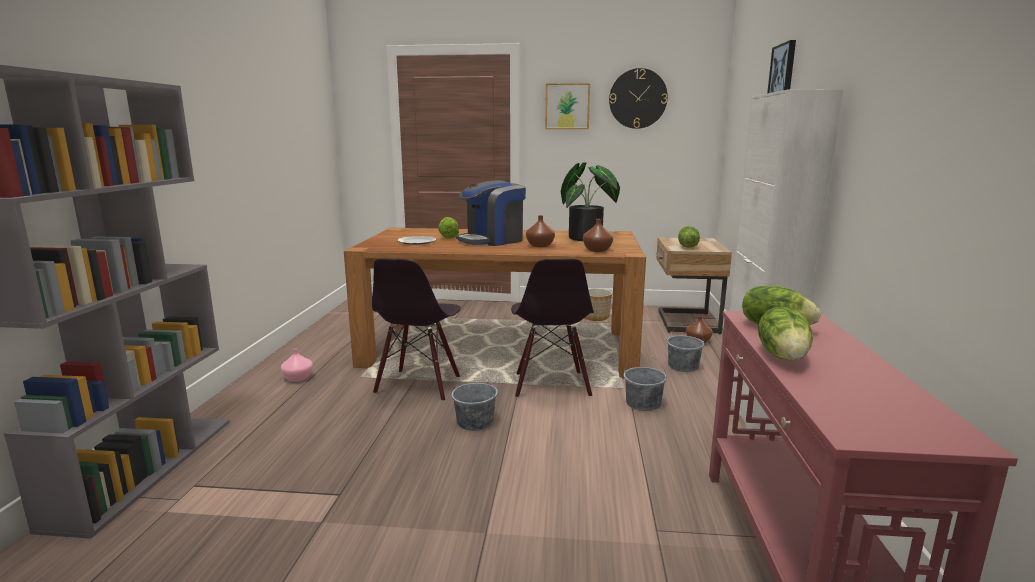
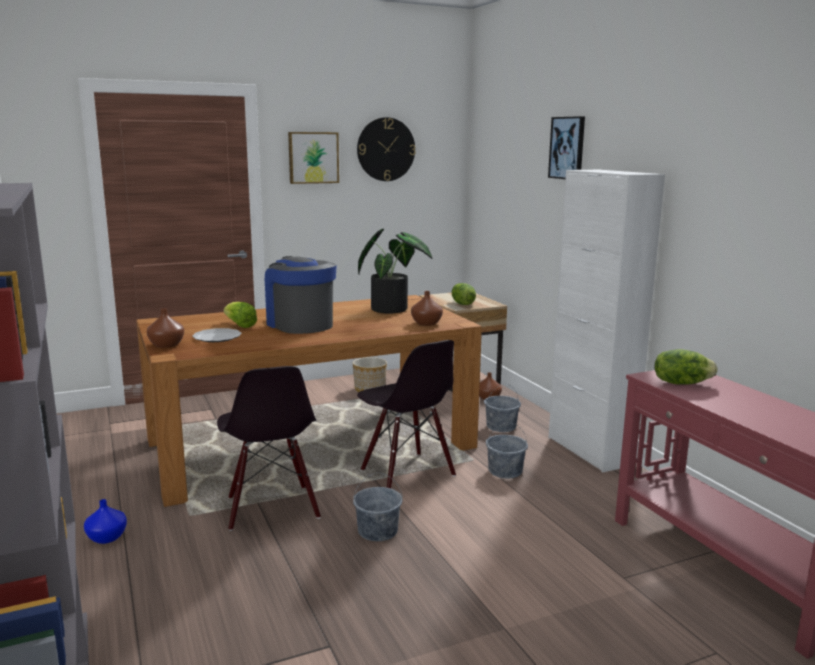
camera: 30 degrees left, 0 degrees up
(297, 378) = (106, 538): pink vase -> blue vase
(492, 240) = (300, 324): coffee machine -> coffee machine turned 120 degrees clockwise
(539, 246) = (362, 325): brown vase -> brown vase (166, 345)
(784, 356) = (723, 408): lettuce -> none

